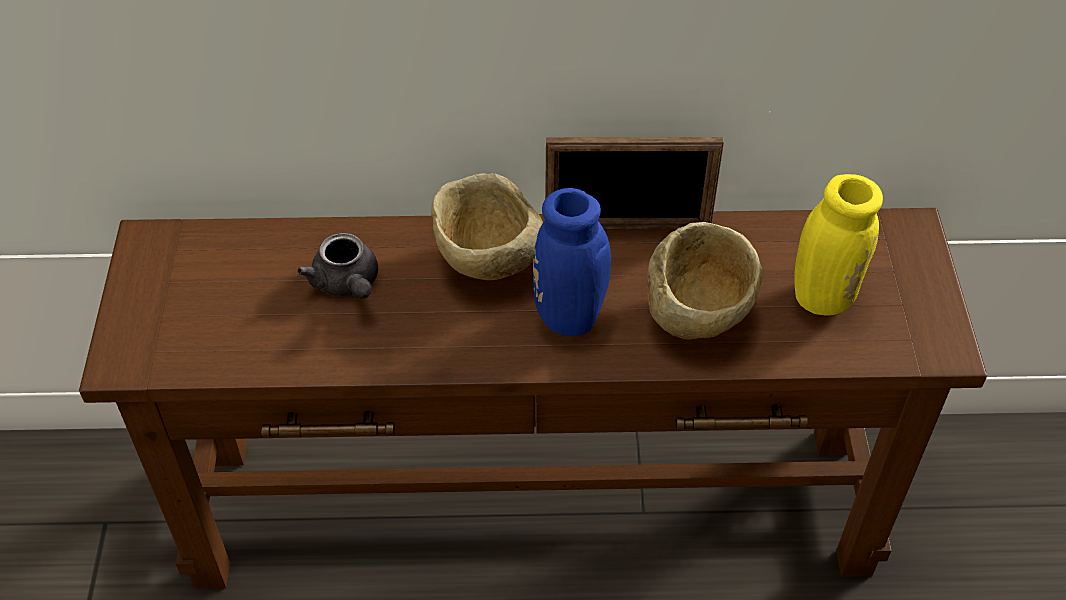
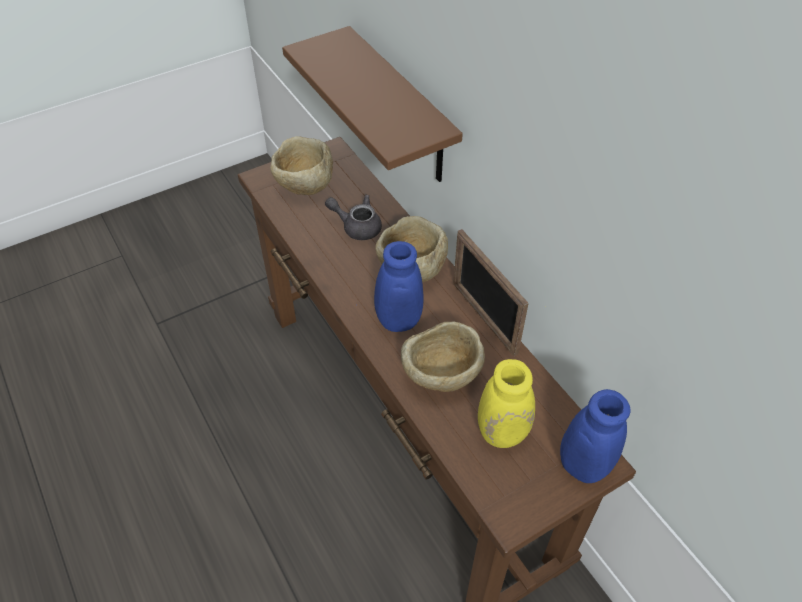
camera: 60 degrees right, 0 degrees up
(200, 311) = (305, 187): none -> beige bowl
(296, 67) = (401, 108): none -> brown shelf
(347, 284) = (357, 226): grey teapot -> grey teapot turned 75 degrees clockwise
(905, 251) = (579, 465): none -> blue vase

